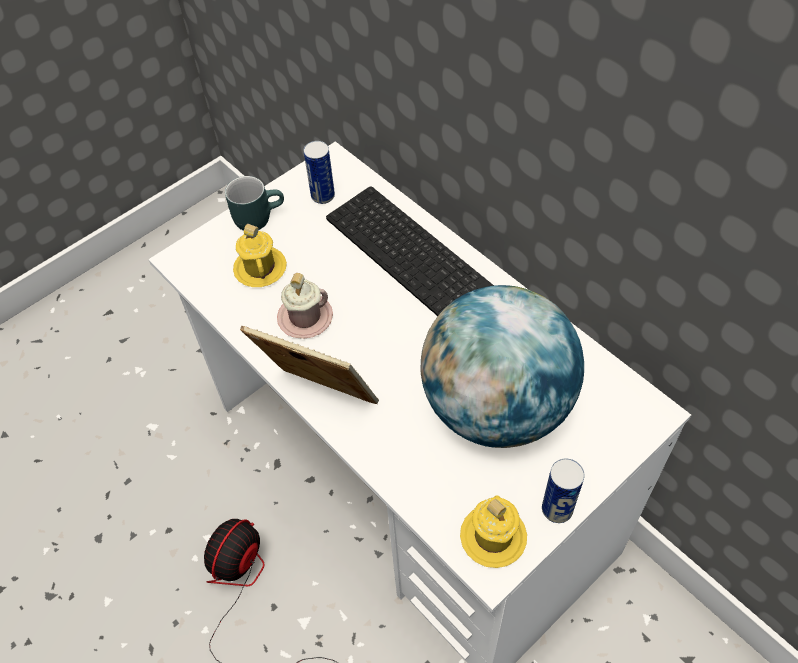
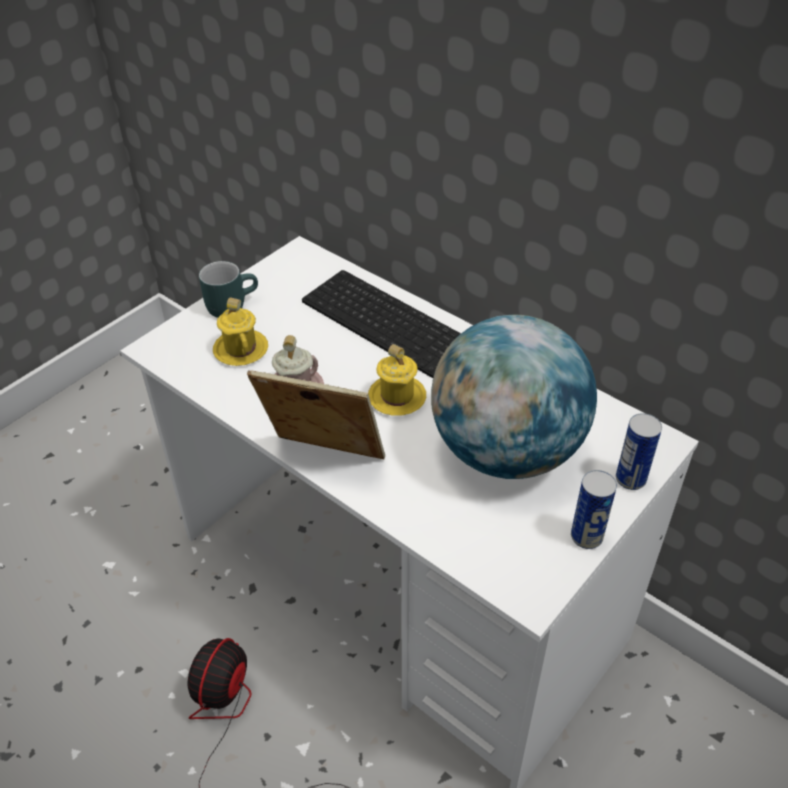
camera: 10 degrees left, 10 degrees down
(323, 196) = (295, 282): can -> can (630, 479)
(493, 537) = (527, 569): yellow mug -> yellow mug (397, 397)

